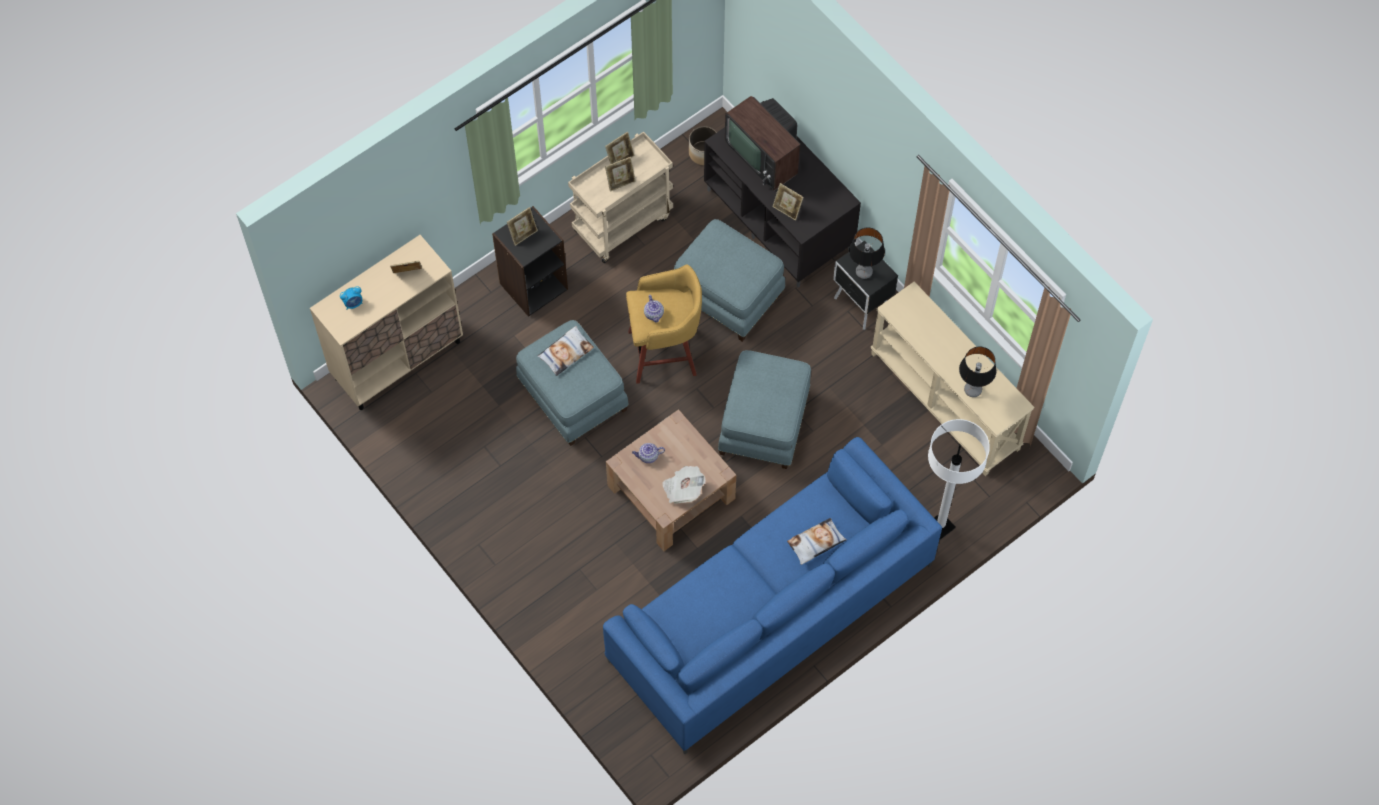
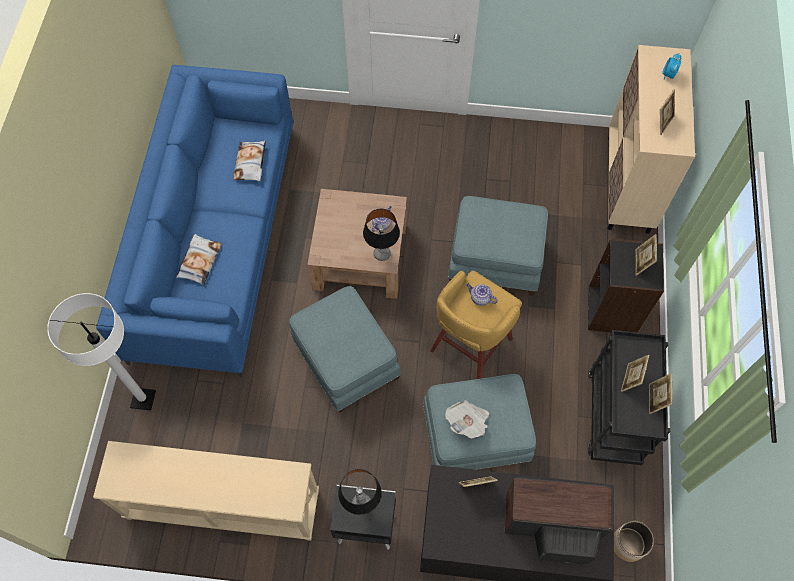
camera: 135 degrees right, 0 degrees up
(566, 352) = (515, 235): pillow -> pillow (251, 163)
(622, 222) = (614, 418): beige cart -> black cart
(683, 489) = (334, 223): newspaper -> newspaper (467, 422)
(972, 390) = (161, 463): table lamp -> table lamp (382, 254)

